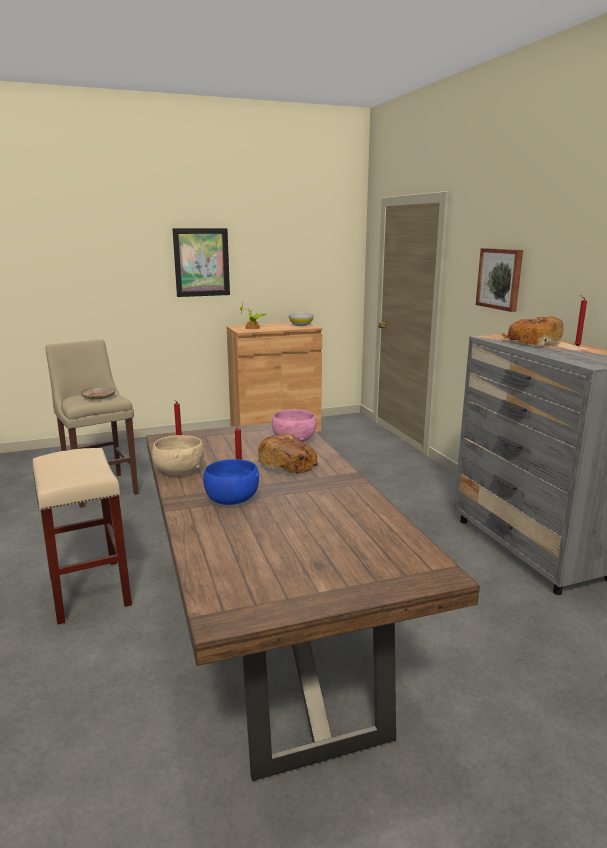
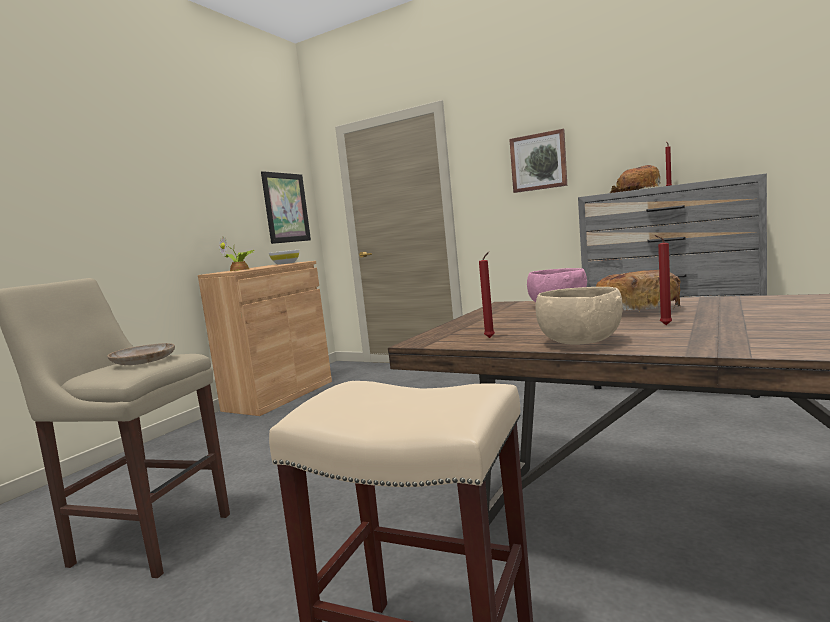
camera: 40 degrees left, 10 degrees down
(201, 262) = (155, 191): picture -> picture (286, 208)
(231, 500) = (741, 331): blue bowl -> none

